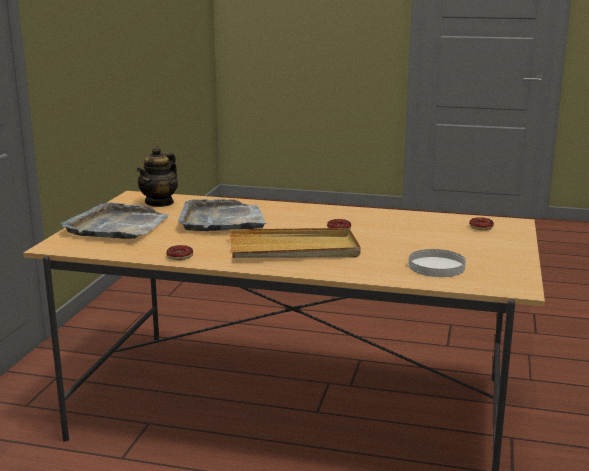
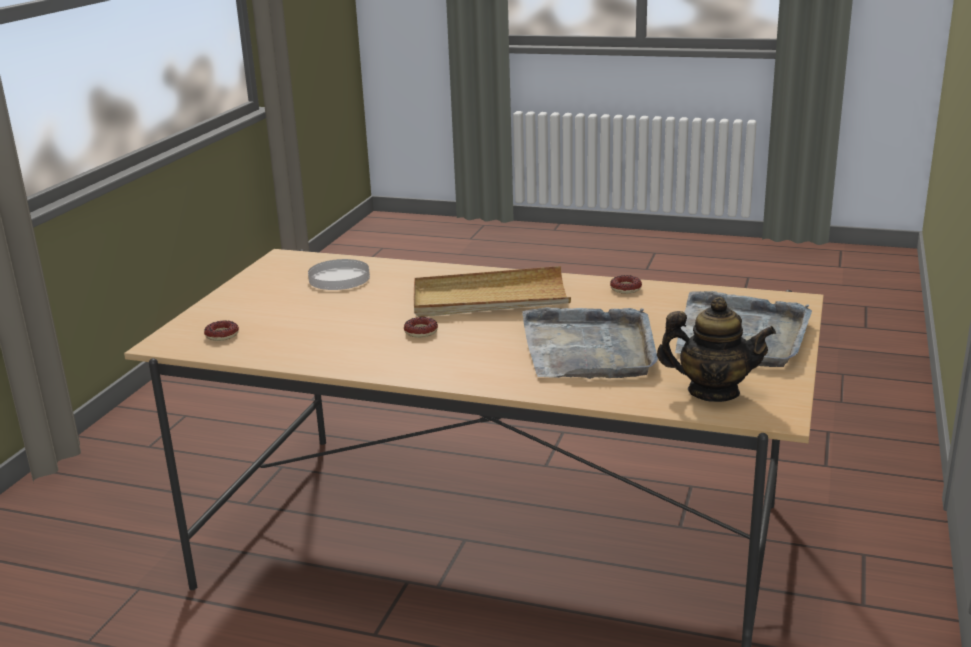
camera: 175 degrees left, 5 degrees up
(159, 203) = (713, 392): teapot -> teapot turned 75 degrees clockwise

